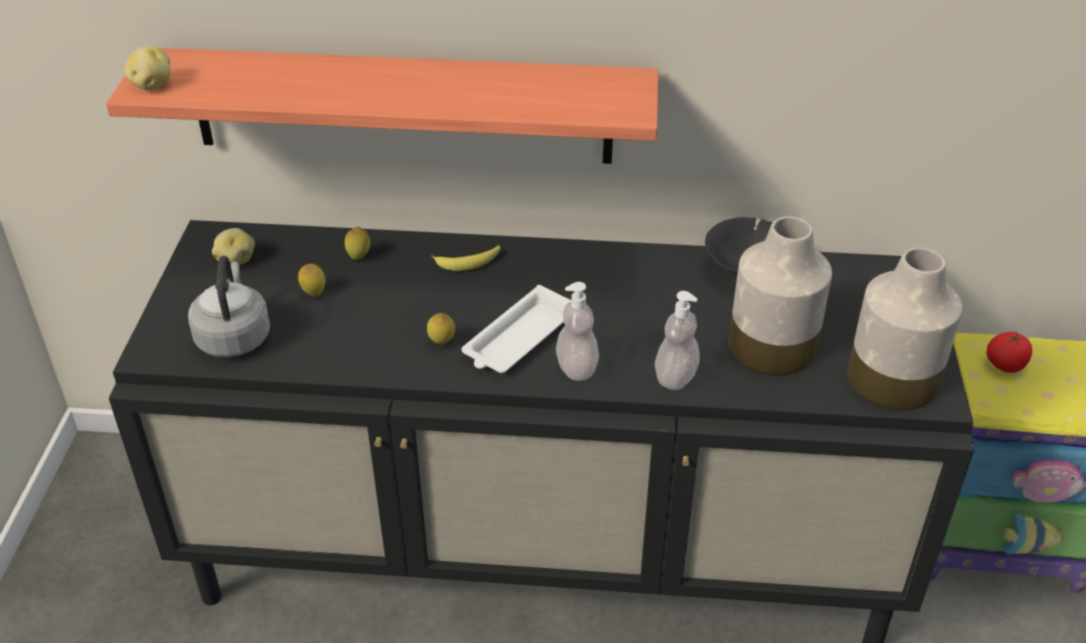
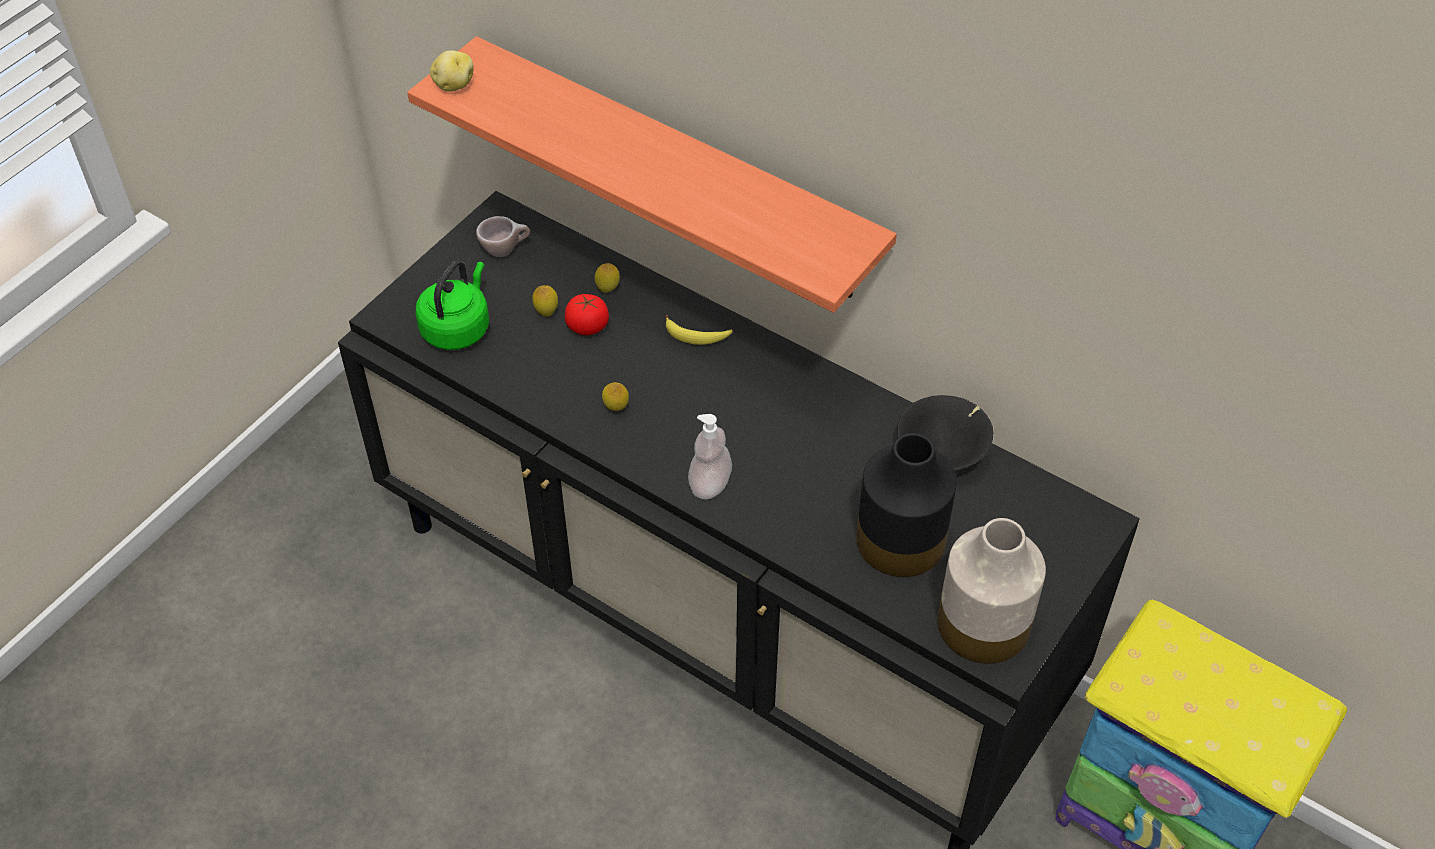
camera: 30 degrees right, 10 degrees up
(234, 336) = (457, 327): grey kettle -> green kettle
(235, 260) = (505, 250): potato -> beige cup
(519, 338) = (684, 432): white tray -> none
(675, 377) = (787, 532): soap dispenser -> none
(772, 344) = (901, 539): beige vase -> black vase
(1005, 365) = (1175, 657): tomato -> tomato (587, 326)

